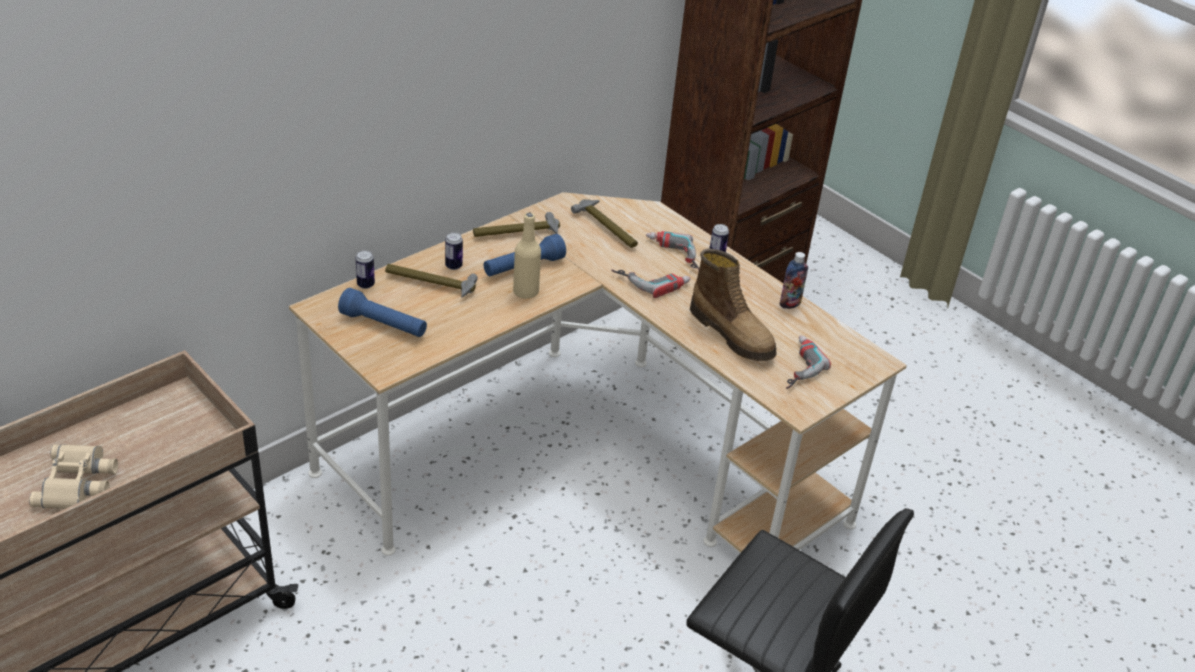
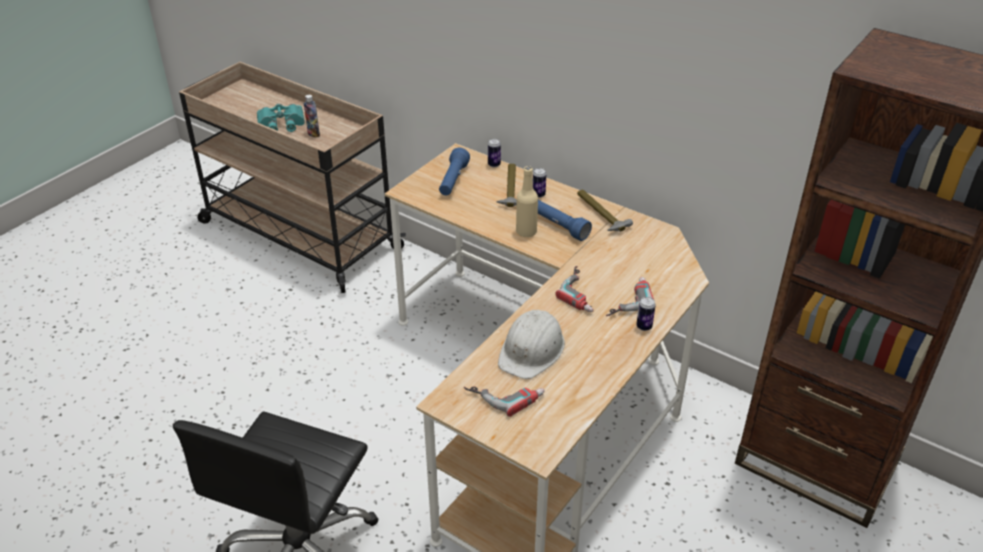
camera: 80 degrees right, 0 degrees up
(79, 482) = (281, 124): beige binoculars -> turquoise binoculars
(607, 228) = (641, 258): hammer -> none
(733, 334) = (532, 350): boot -> white hard hat
(790, 304) = (599, 382): bottle -> bottle (313, 134)

